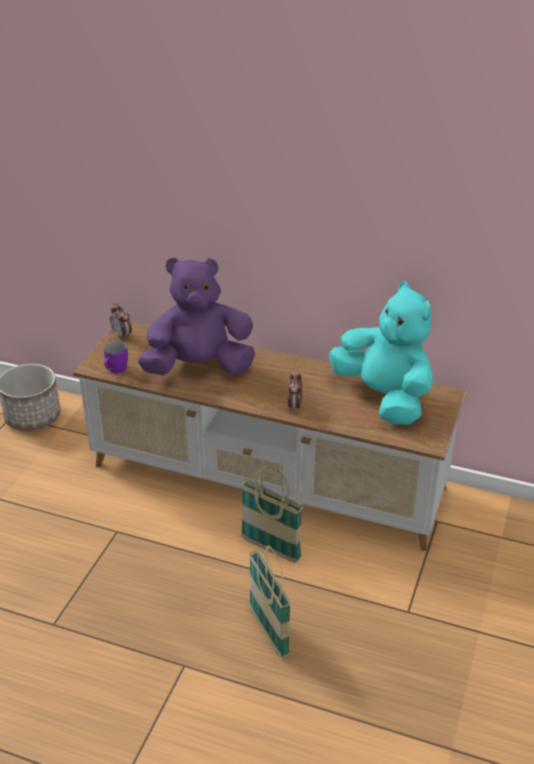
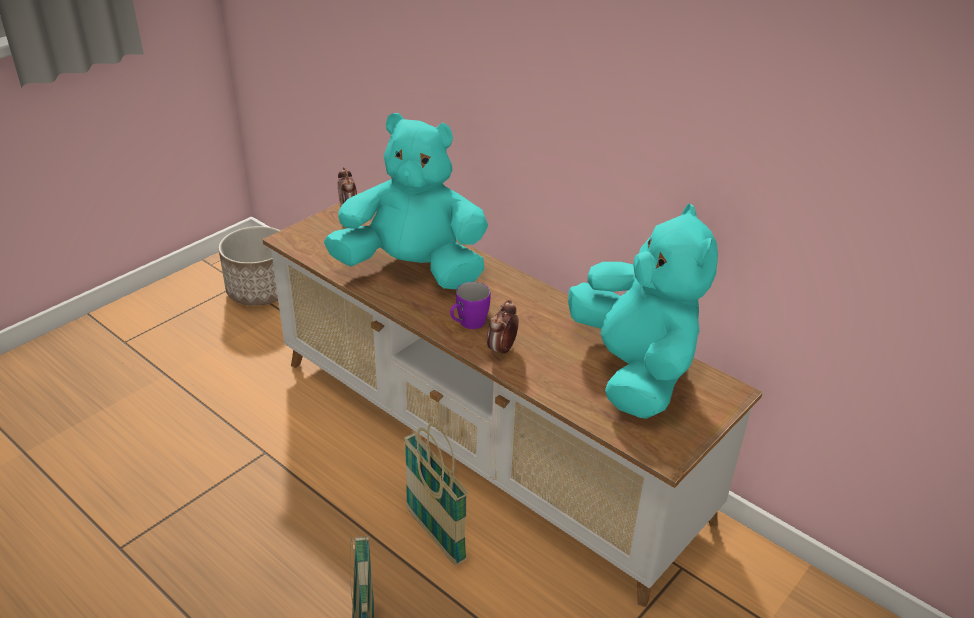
camera: 20 degrees right, 0 degrees up
(115, 371) = (311, 249): purple mug -> purple mug (468, 324)
(199, 367) = (413, 270): purple plush toy -> turquoise plush toy

